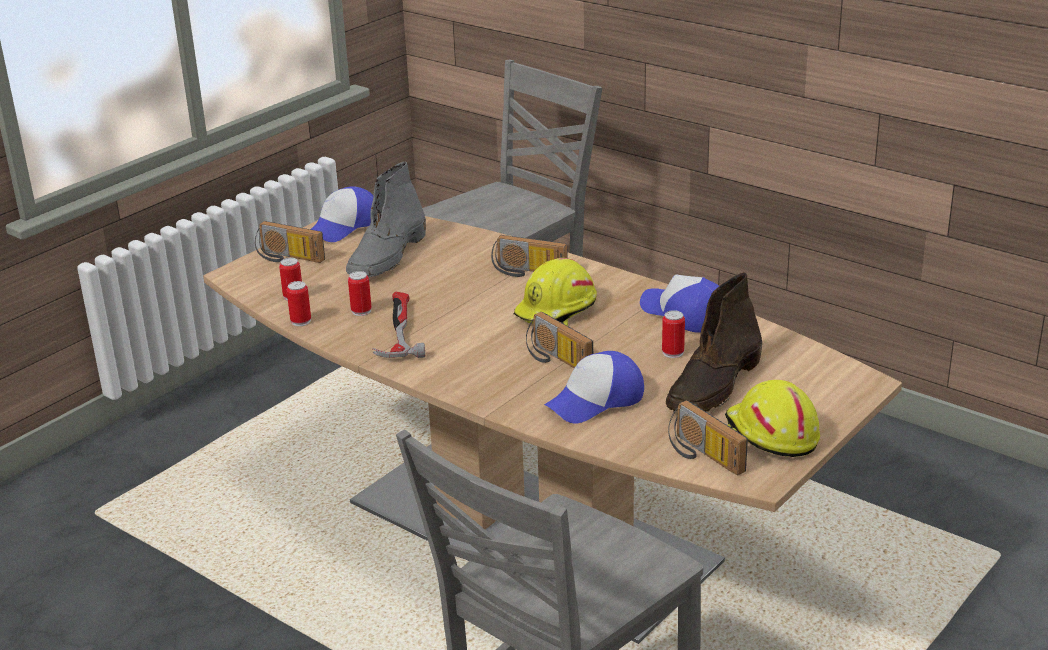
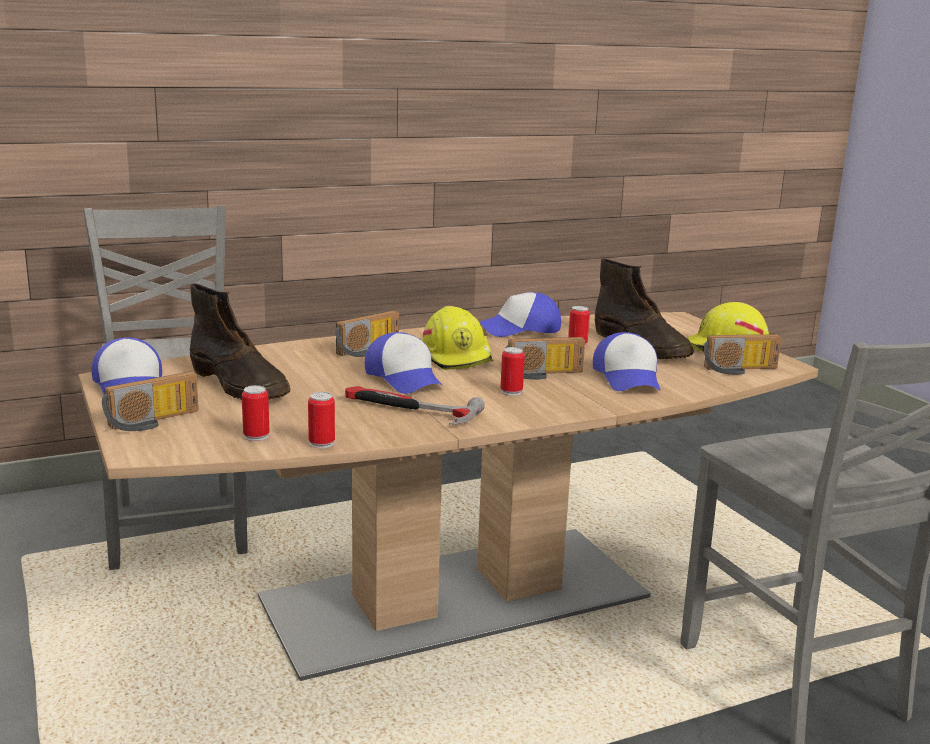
camera: 65 degrees left, 10 degrees down
(361, 311) = (343, 416): can -> can (511, 391)
(387, 256) = (240, 385): grey boot -> brown boot
(472, 307) = (405, 378): none -> cap

